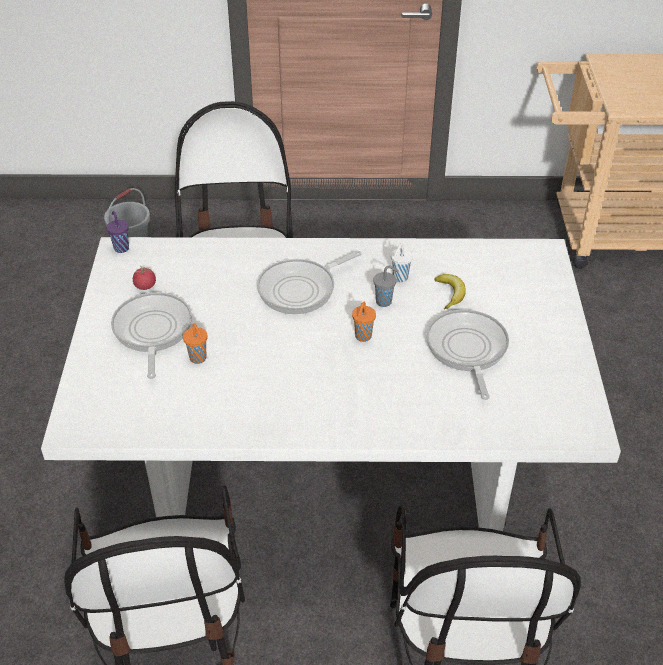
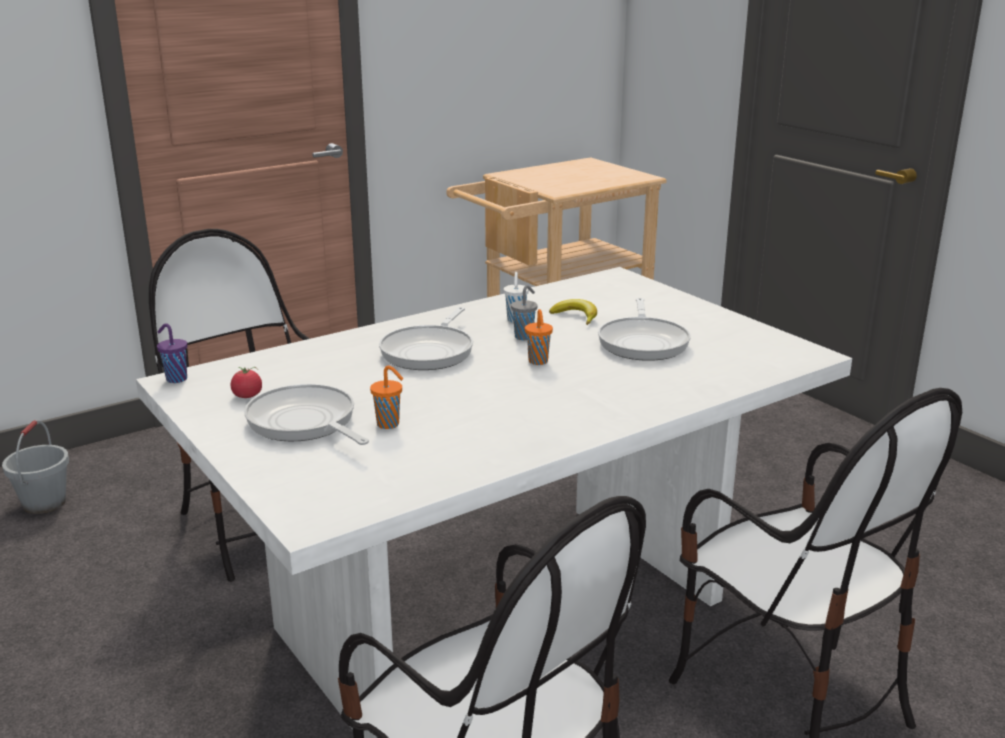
camera: 35 degrees left, 20 degrees down
(467, 350) = (643, 342): frying pan -> frying pan turned 135 degrees counterclockwise

